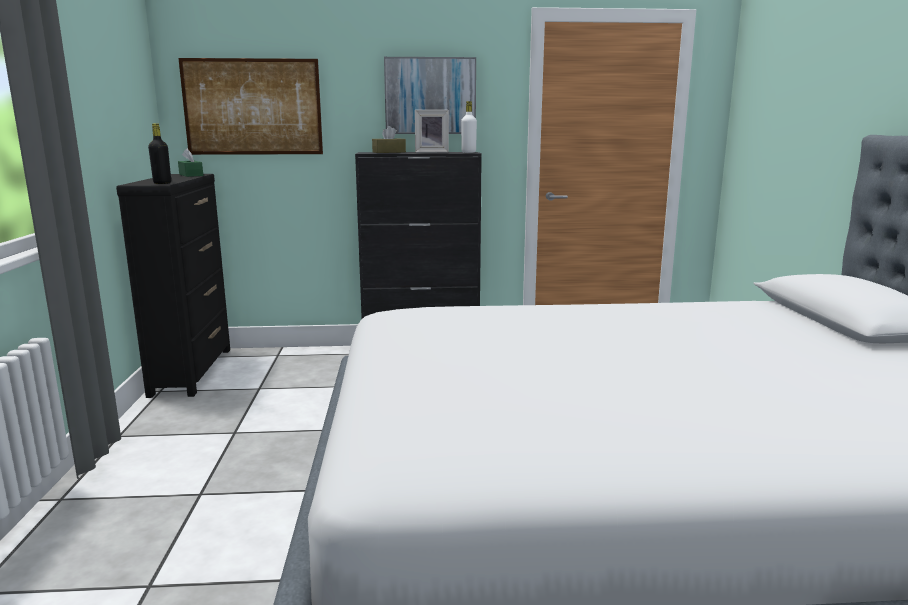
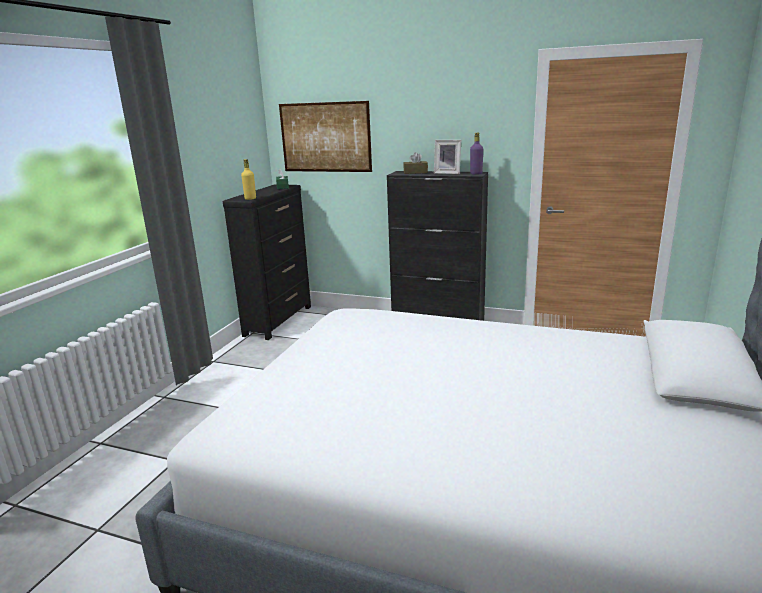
camera: 25 degrees right, 5 degrees up
(162, 183) = (250, 198): black bottle -> yellow bottle
(430, 96) = (451, 127): picture -> none
(468, 152) = (476, 174): white bottle -> purple bottle

